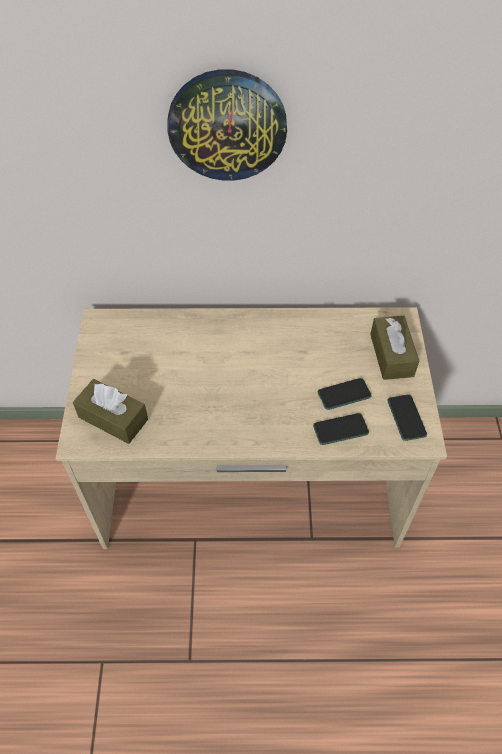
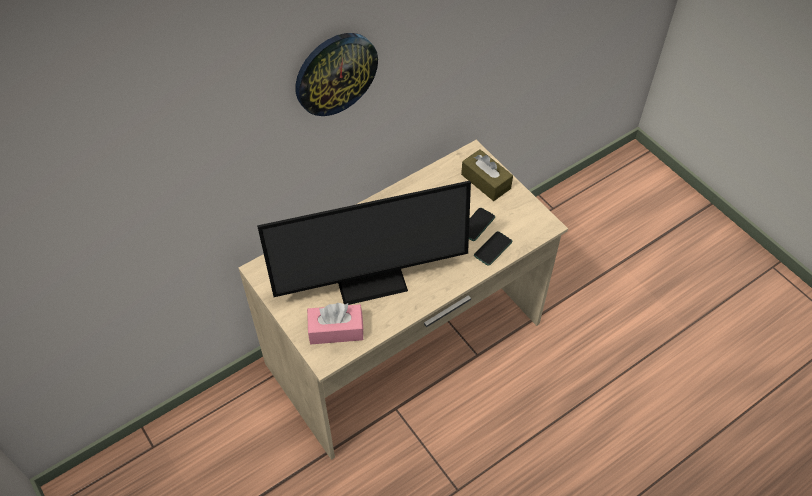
camera: 35 degrees left, 0 degrees up
(113, 418) = (336, 330): brown tissue box -> pink tissue box
(192, 382) = (369, 274): none -> monitor
(406, 418) = (526, 218): phone -> none

